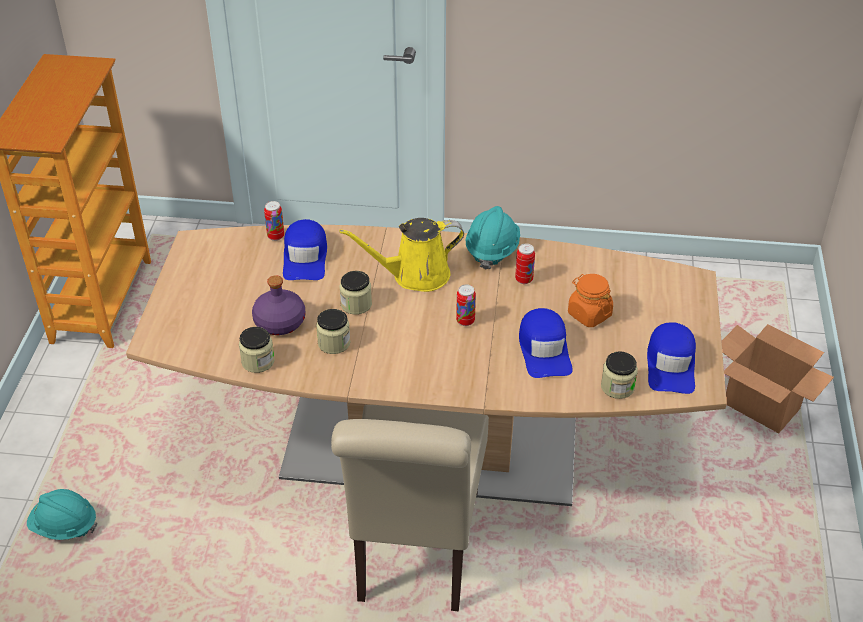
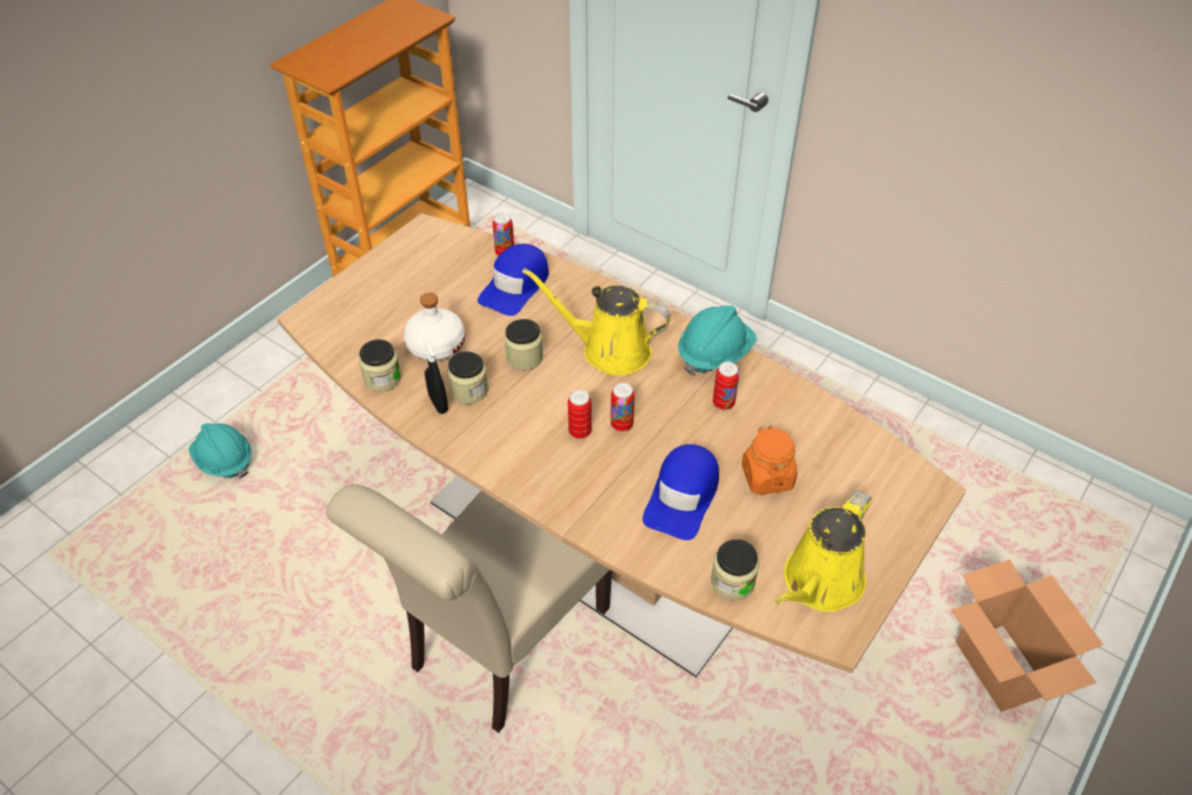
camera: 30 degrees right, 5 degrees up
(279, 322) = (435, 345): purple bottle -> white bottle
(318, 361) = (438, 404): none -> black spray bottle
(439, 337) = (580, 432): none -> can
(671, 364) = (819, 584): blue cap -> yellow watering can

